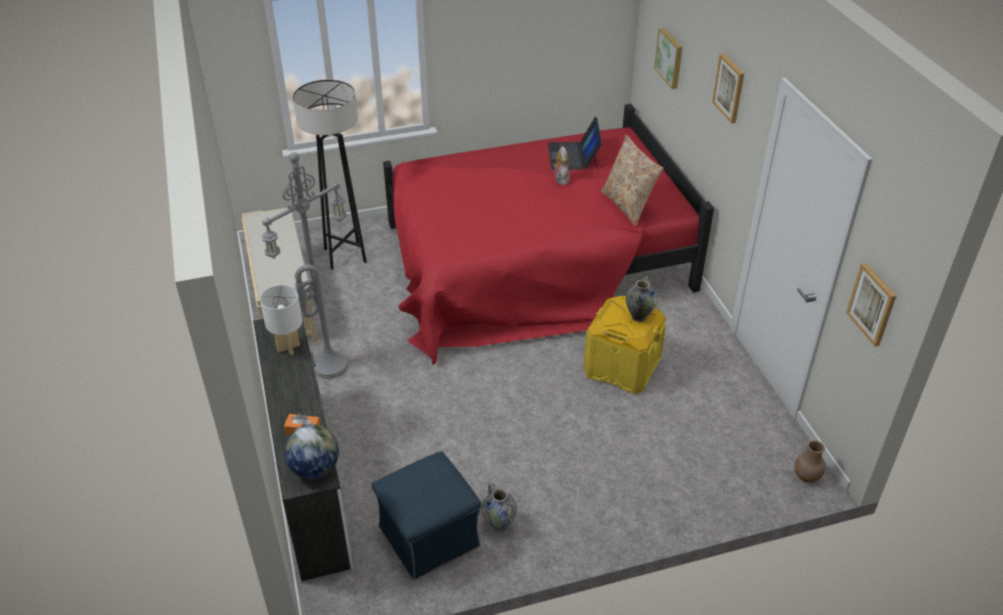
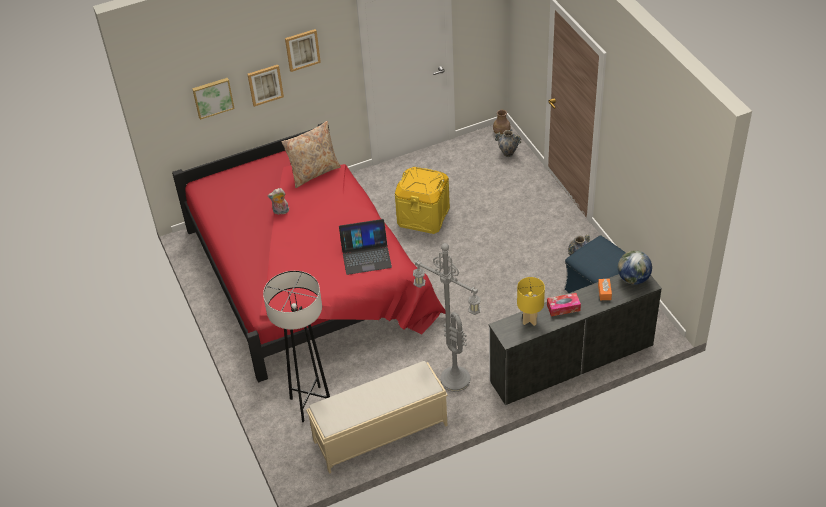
camera: 95 degrees left, 5 degrees up
(288, 348) = (530, 320): white table lamp -> yellow table lamp
(294, 383) = (563, 308): none -> tissue box
(573, 156) = (241, 209): laptop -> laptop (366, 256)
(639, 316) = (421, 174): vase -> vase (508, 153)
(872, 304) = (484, 25): picture -> picture (265, 84)

